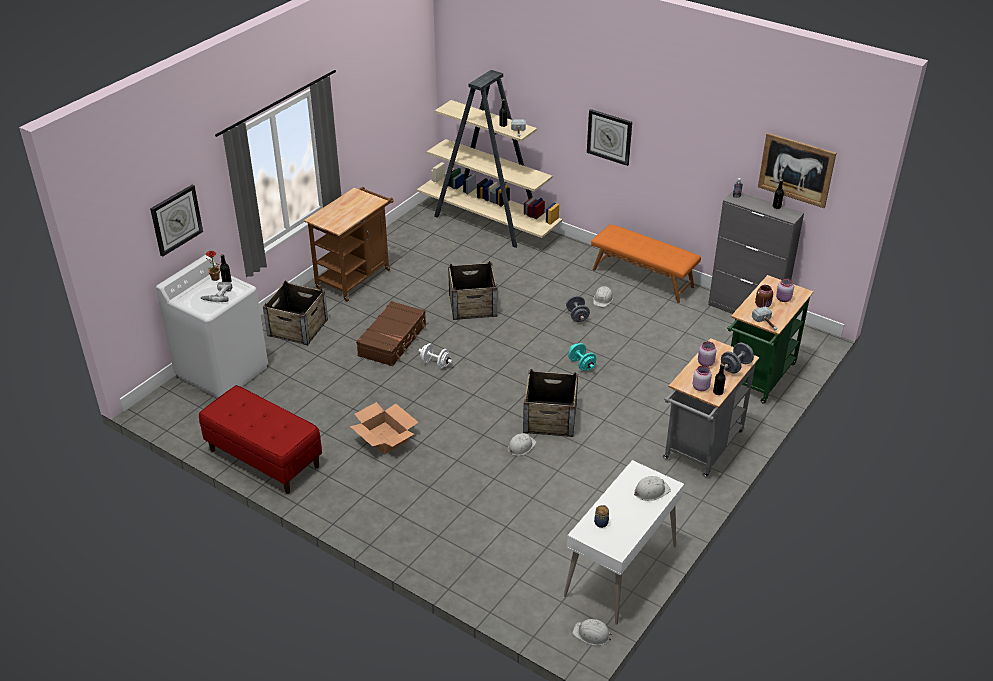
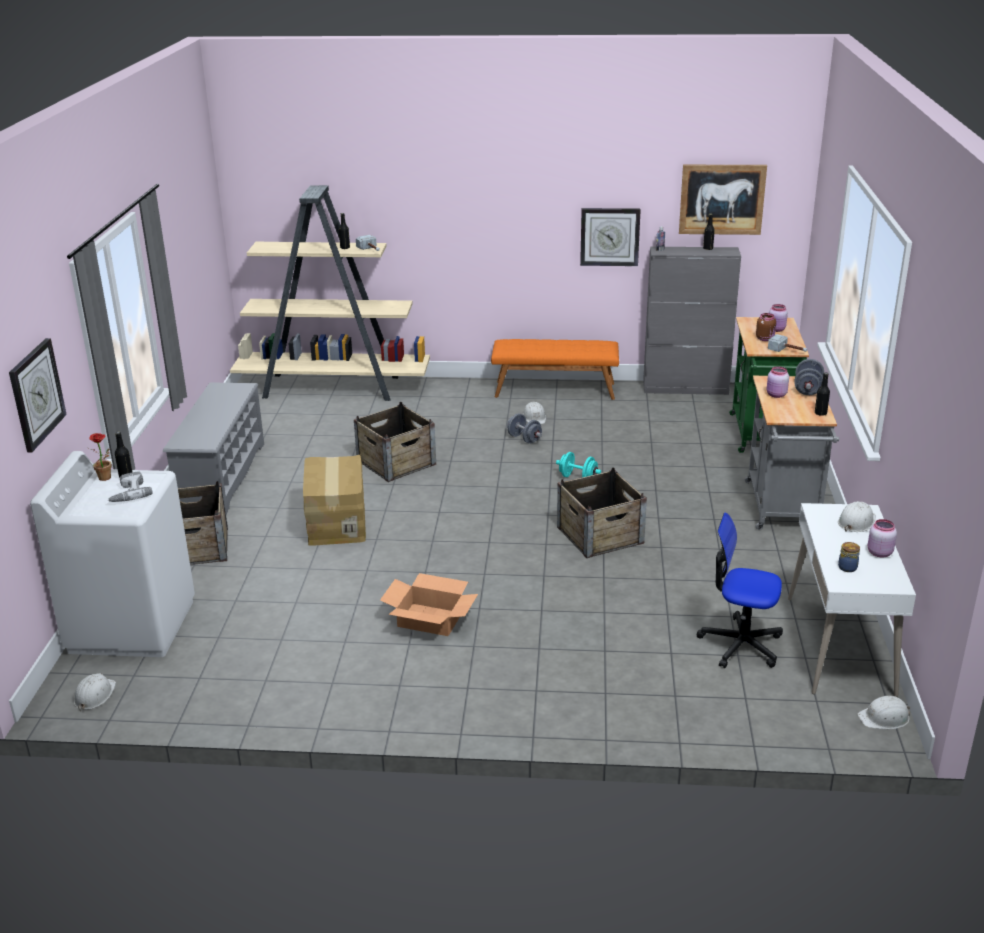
camera: 30 degrees left, 10 degrees down
(264, 458) = (290, 699): red bench -> none
(356, 276) = (222, 476): brown cart -> grey shoe rack
(393, 340) = (335, 522): brown suitcase -> cardboard box
(435, 363) = (412, 528): white dumbbell -> none
(521, 446) = (599, 571): white hard hat -> white hard hat (94, 695)
(556, 540) = (740, 644): none -> office chair
(609, 137) = (482, 229): wall clock -> wall clock (609, 236)
(700, 387) = (798, 414): pink jar -> pink jar (878, 553)

